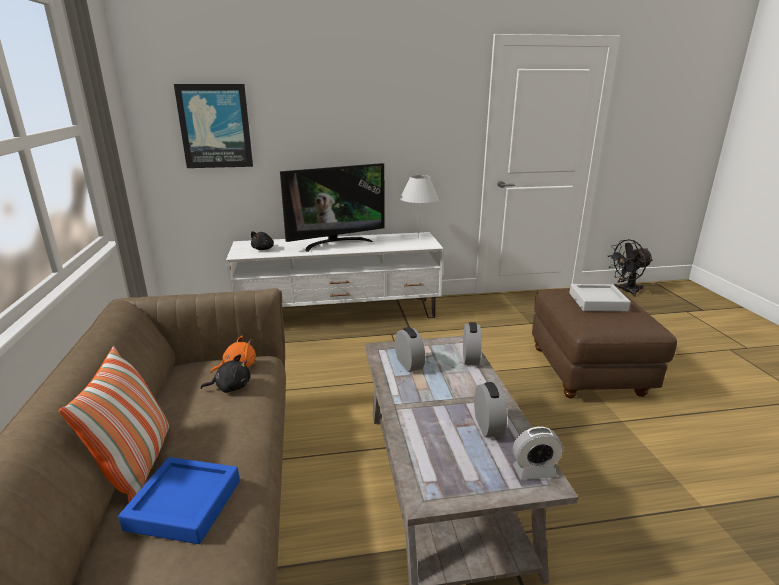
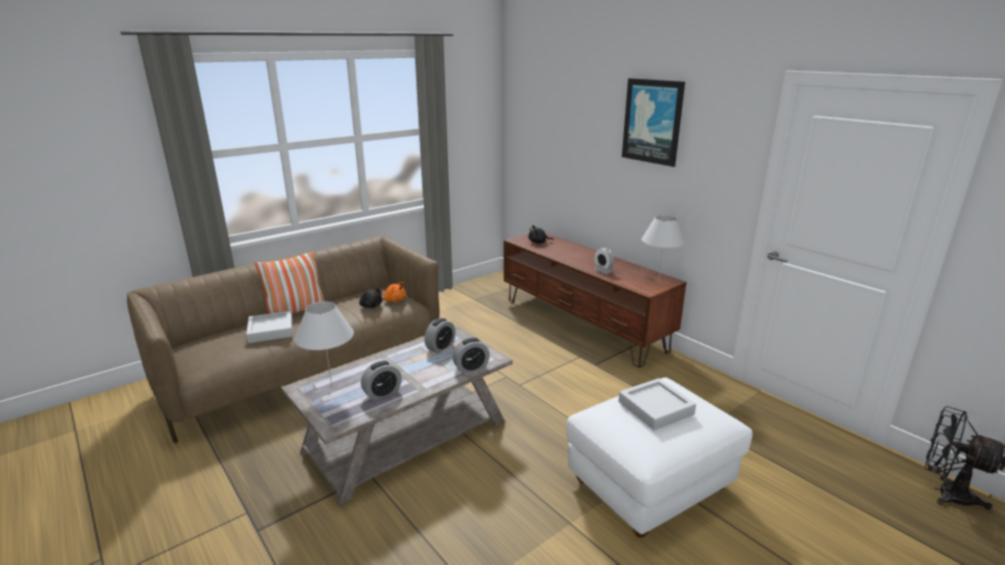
camera: 60 degrees right, 0 degrees up
(184, 504) = (271, 331): blue tray -> grey tray
(215, 126) = (542, 136): picture -> picture (652, 121)
(335, 243) = (589, 258): television -> none
(340, 314) = (582, 324): white tv stand -> brown tv stand
(442, 464) = (331, 386): none -> white table lamp
(534, 471) = (342, 419): alarm clock -> alarm clock (603, 271)
(589, 371) = (649, 487): brown ottoman -> white ottoman

